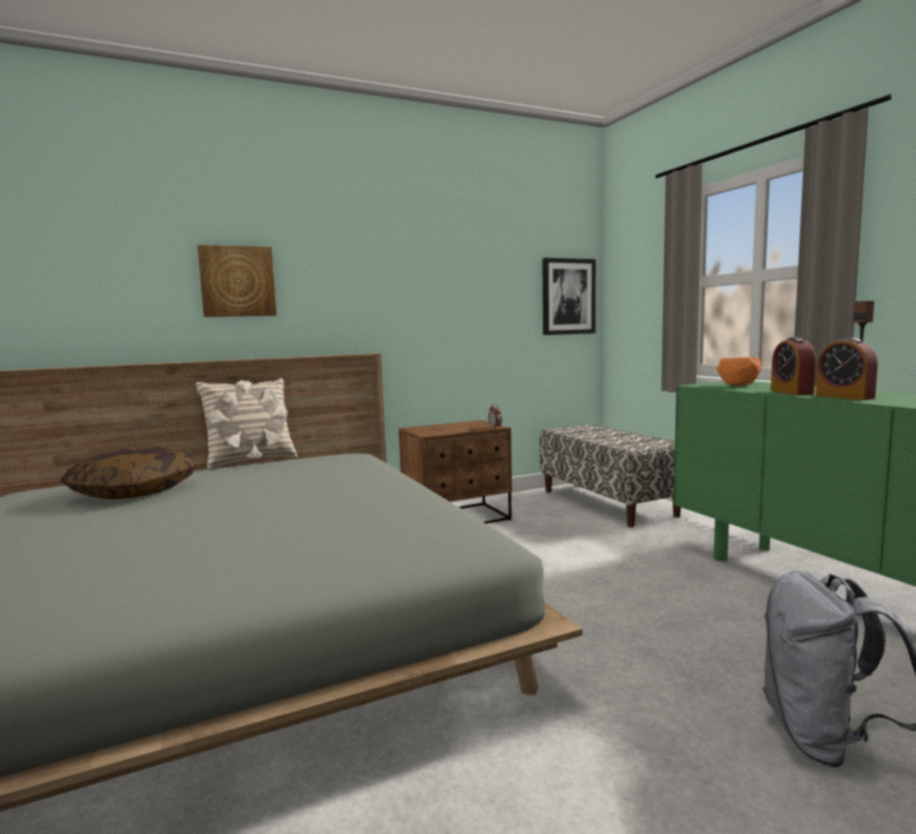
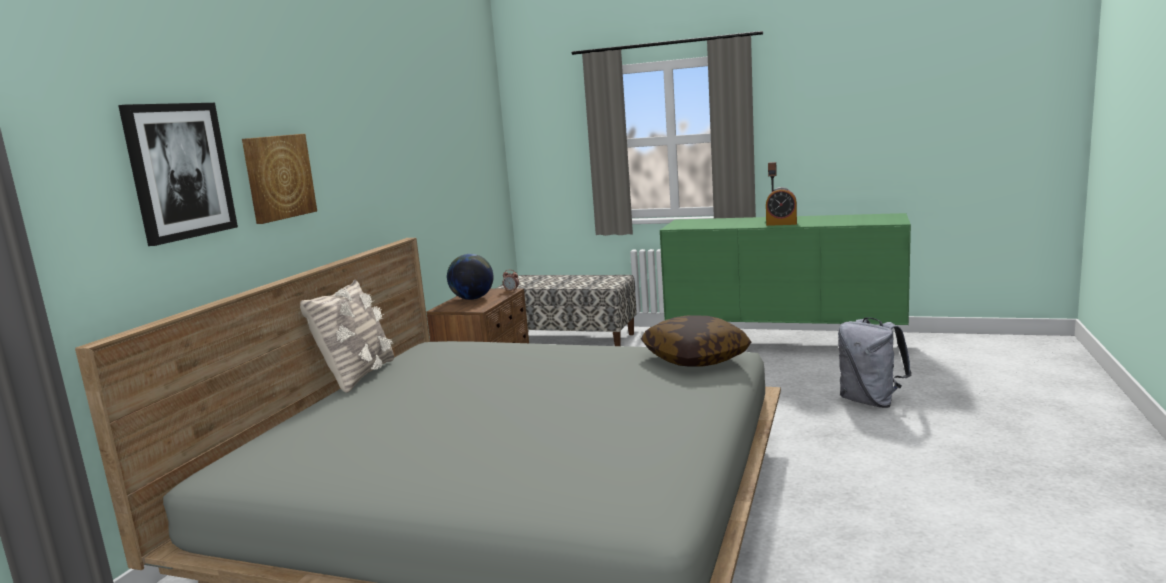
camera: 45 degrees left, 5 degrees up
(135, 492) = (374, 422): pillow -> pillow (695, 358)
(452, 426) = (472, 298): none -> globe
(568, 296) = (489, 157): picture -> picture (180, 171)
(739, 385) = (696, 224): orange bowl -> none
(791, 392) = (745, 224): alarm clock -> none

